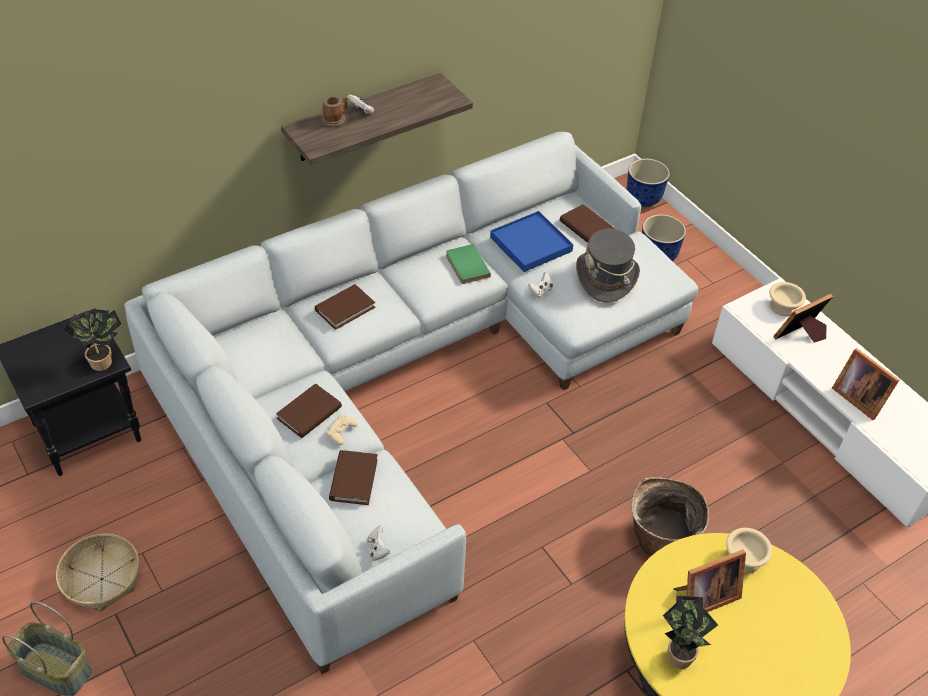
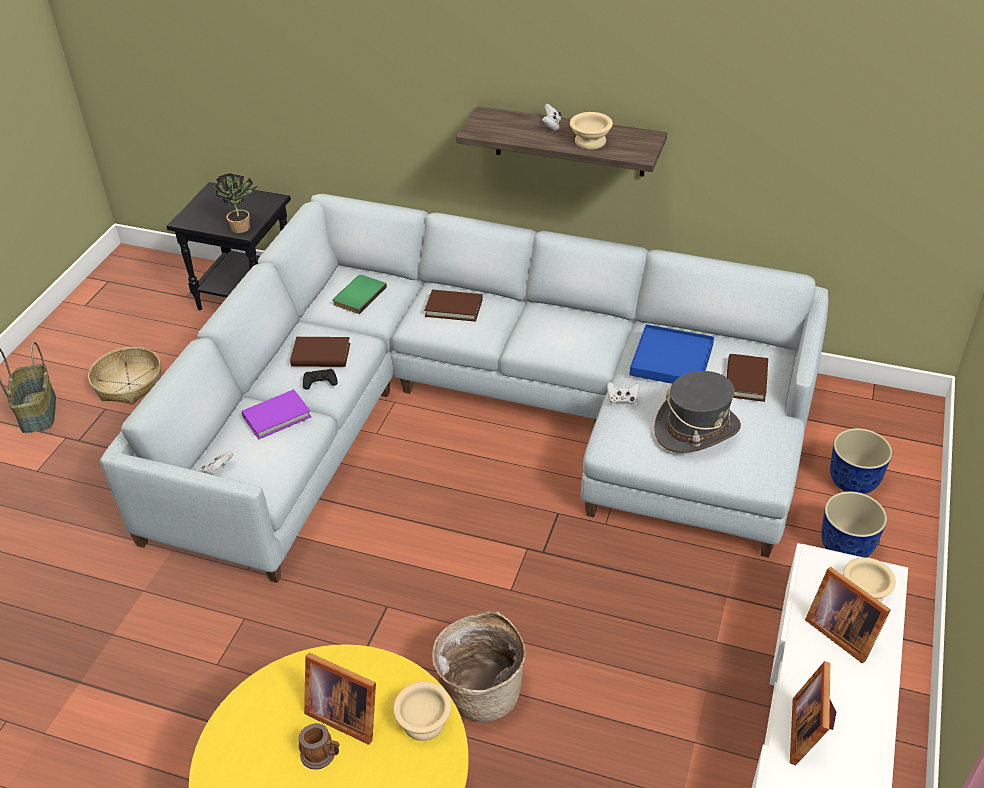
camera: 55 degrees right, 5 degrees down
(335, 119) = (522, 121): mug -> mug (322, 755)
(341, 431) = (320, 382): beige game controller -> black game controller
(353, 479) = (276, 416): brown book -> purple book
(408, 108) = (591, 142): none -> beige bowl
(466, 266) = (591, 340): green book -> green book (358, 295)
(642, 199) = (917, 427): planter -> planter (844, 548)
(678, 654) = (257, 727): potted plant -> none
(801, 335) = (841, 630): picture frame -> picture frame turned 150 degrees counterclockwise

